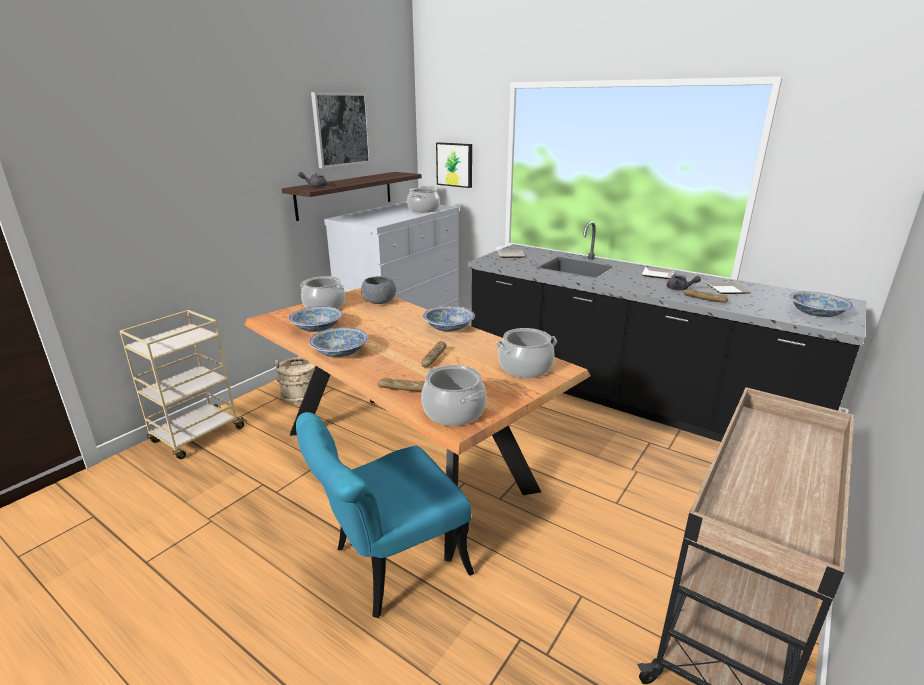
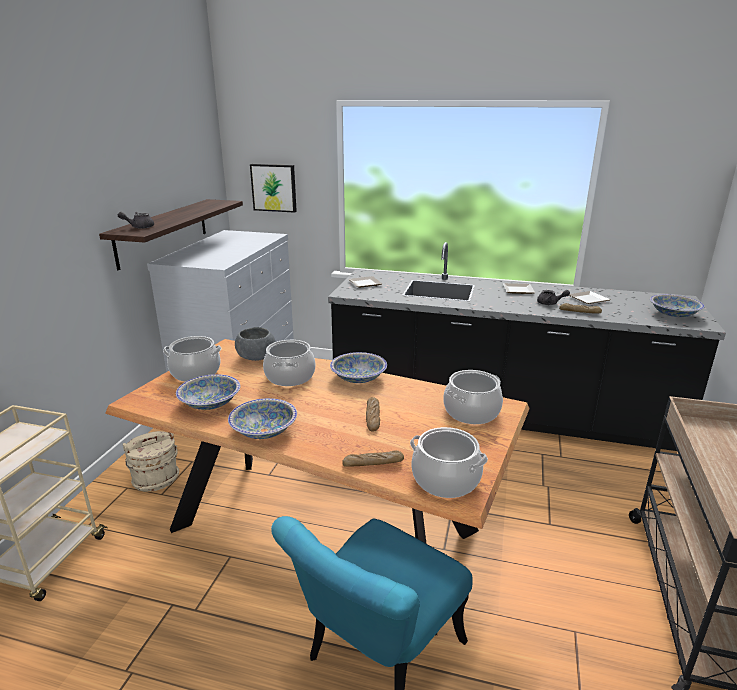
camera: 20 degrees left, 0 degrees up
(341, 129) = (153, 156): picture -> none
(424, 210) = (254, 241): cooking pot -> cooking pot (290, 377)

